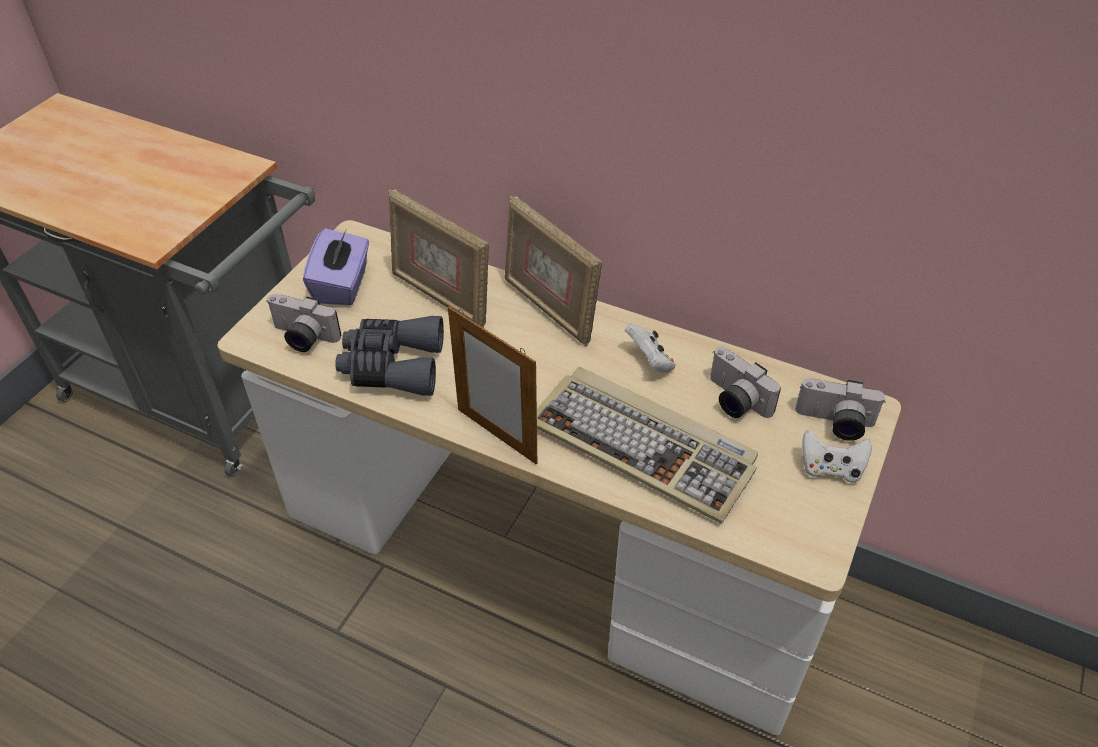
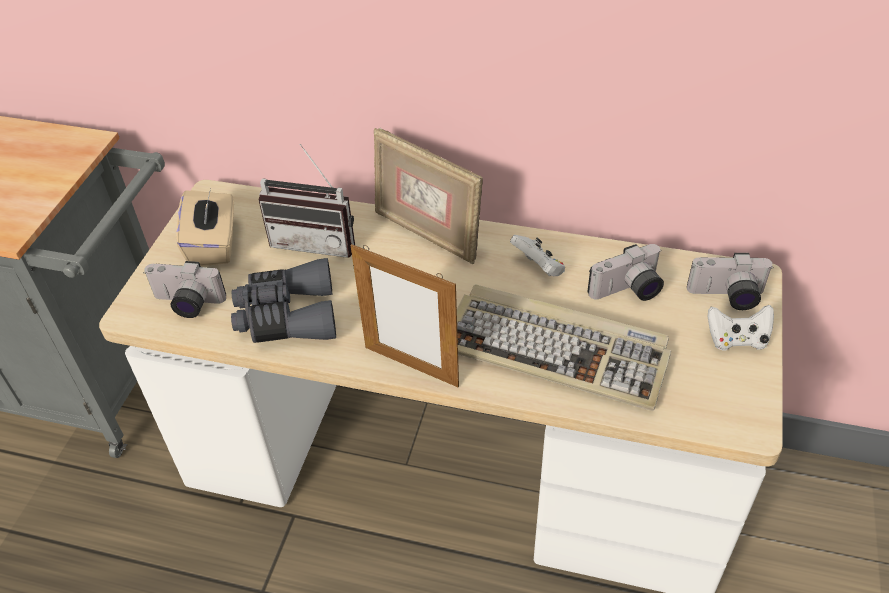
camera: 10 degrees left, 0 degrees up
(342, 285) = (214, 244): purple tissue box -> beige tissue box
(441, 297) = (317, 240): picture frame -> radio
(734, 401) = (628, 291): camera -> camera turned 60 degrees counterclockwise

